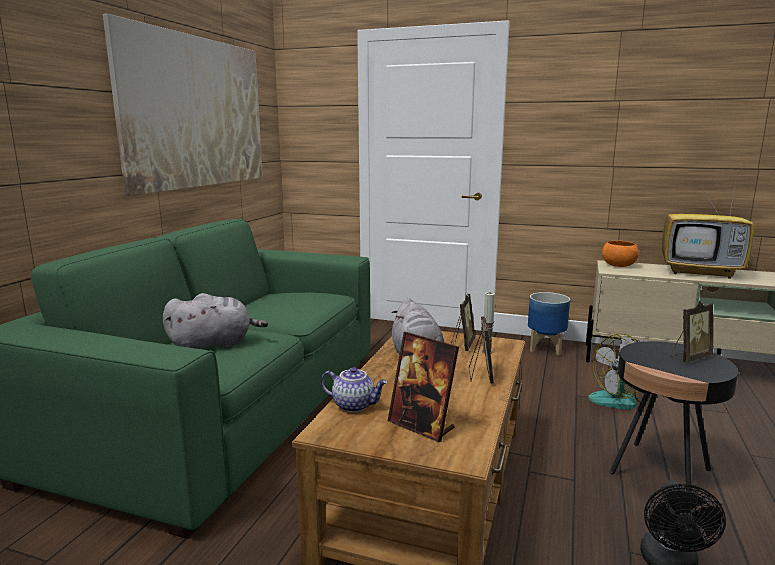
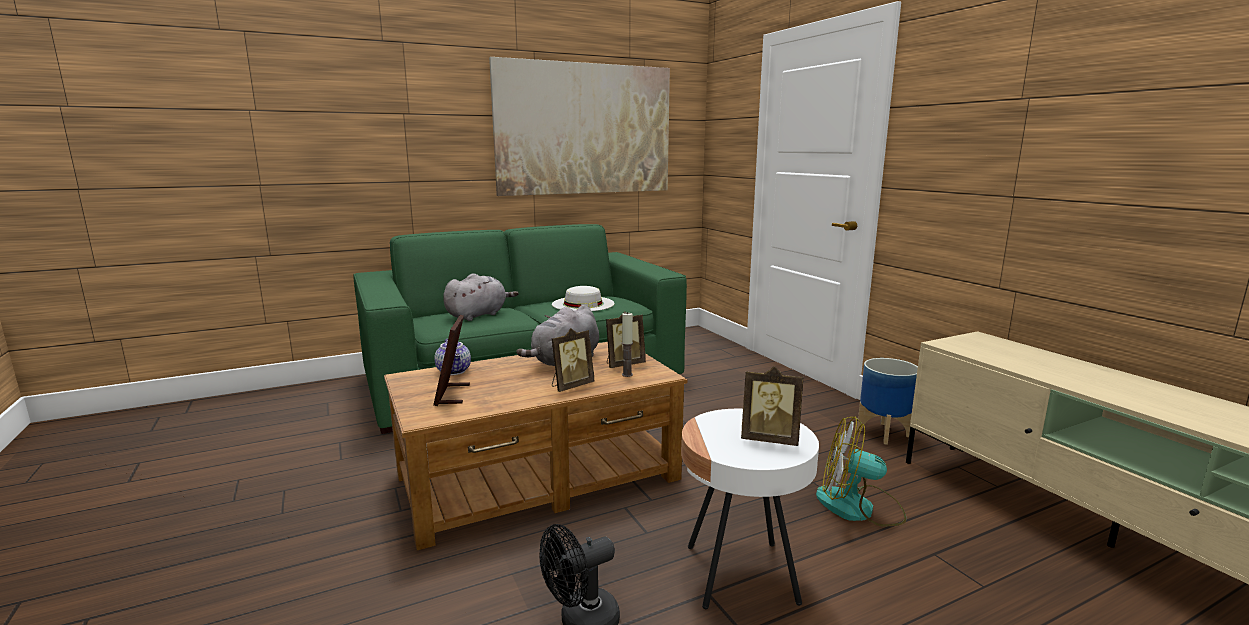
camera: 45 degrees right, 0 degrees up
(214, 345) = (478, 315): grey plush toy -> grey plush toy turned 75 degrees counterclockwise
(290, 305) = (583, 304): none -> white hat
(618, 265) = (983, 342): orange bowl -> none
(660, 472) = (740, 574): black side table -> white side table
(701, 272) = (1098, 378): television -> none

